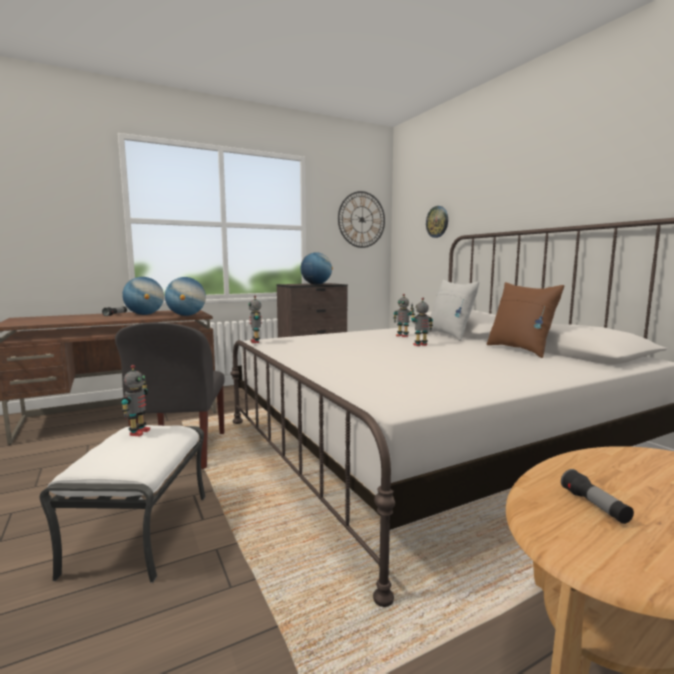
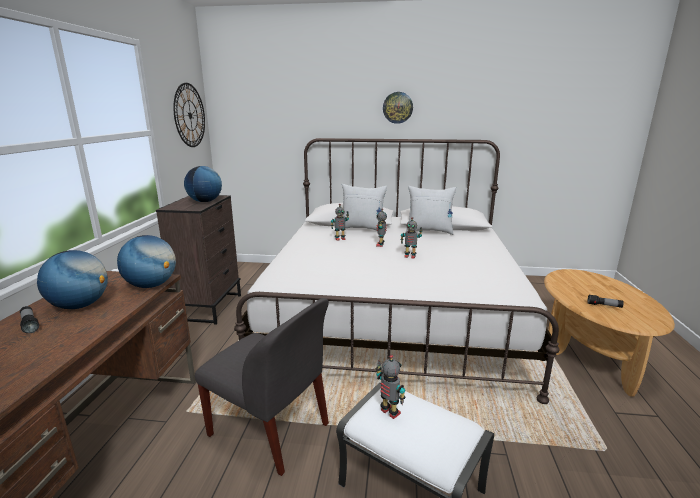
camera: 55 degrees left, 10 degrees up
(256, 342) = (281, 287): toy robot -> toy robot (410, 256)
(437, 221) = (280, 122): wall clock -> wall clock (397, 107)
(519, 350) = (429, 231): brown pillow -> grey pillow

